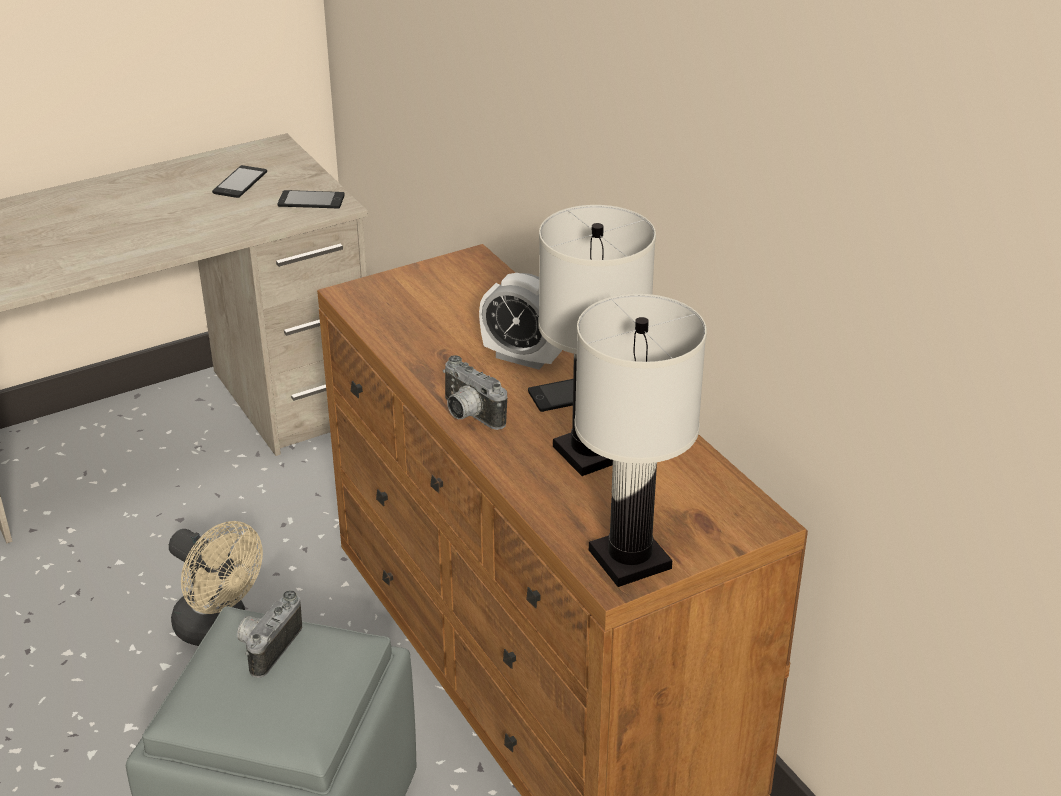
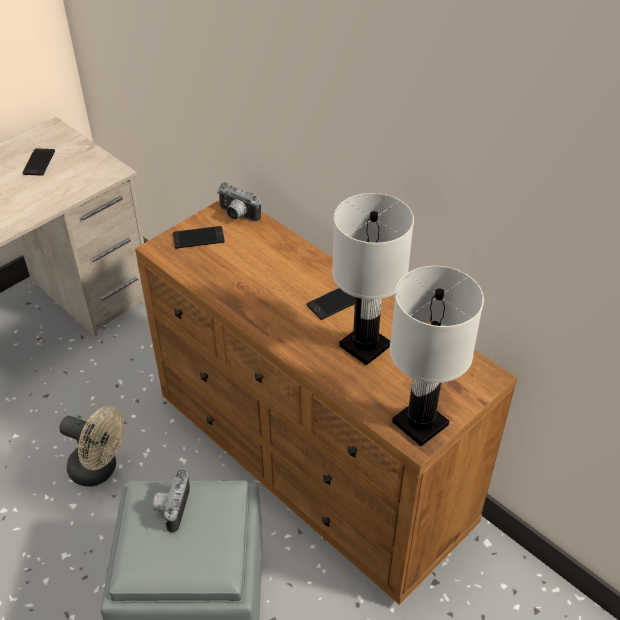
camera: 15 degrees left, 10 degrees up
(311, 200) = (95, 170): phone -> phone (198, 238)
(468, 415) = (275, 331): camera -> camera (237, 216)
(522, 357) = (293, 279): alarm clock -> none

